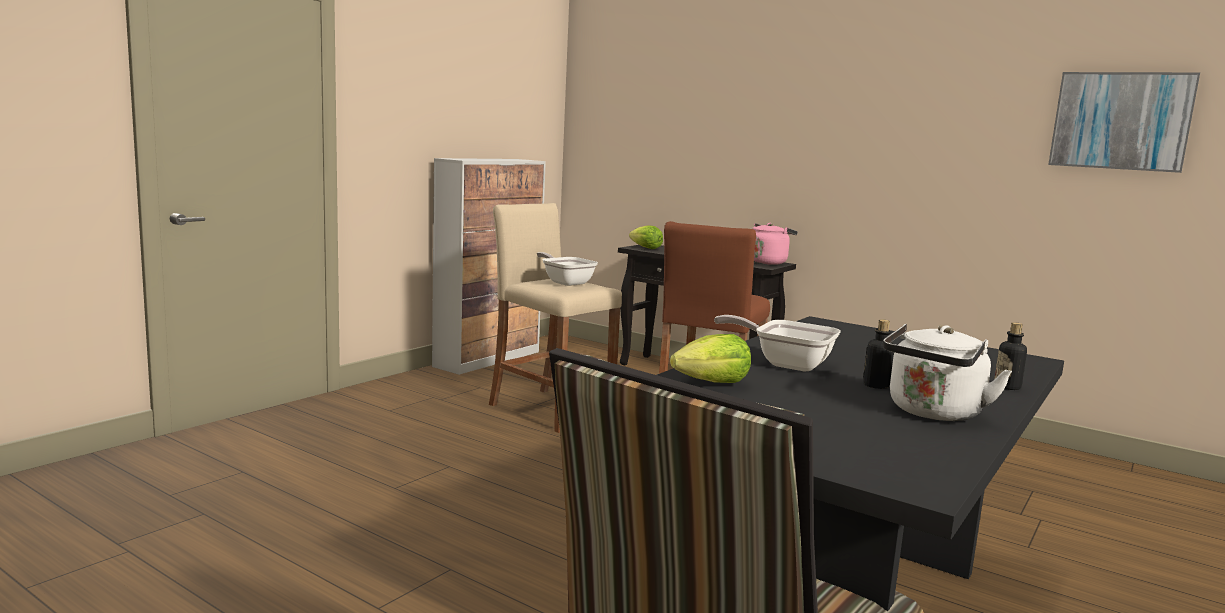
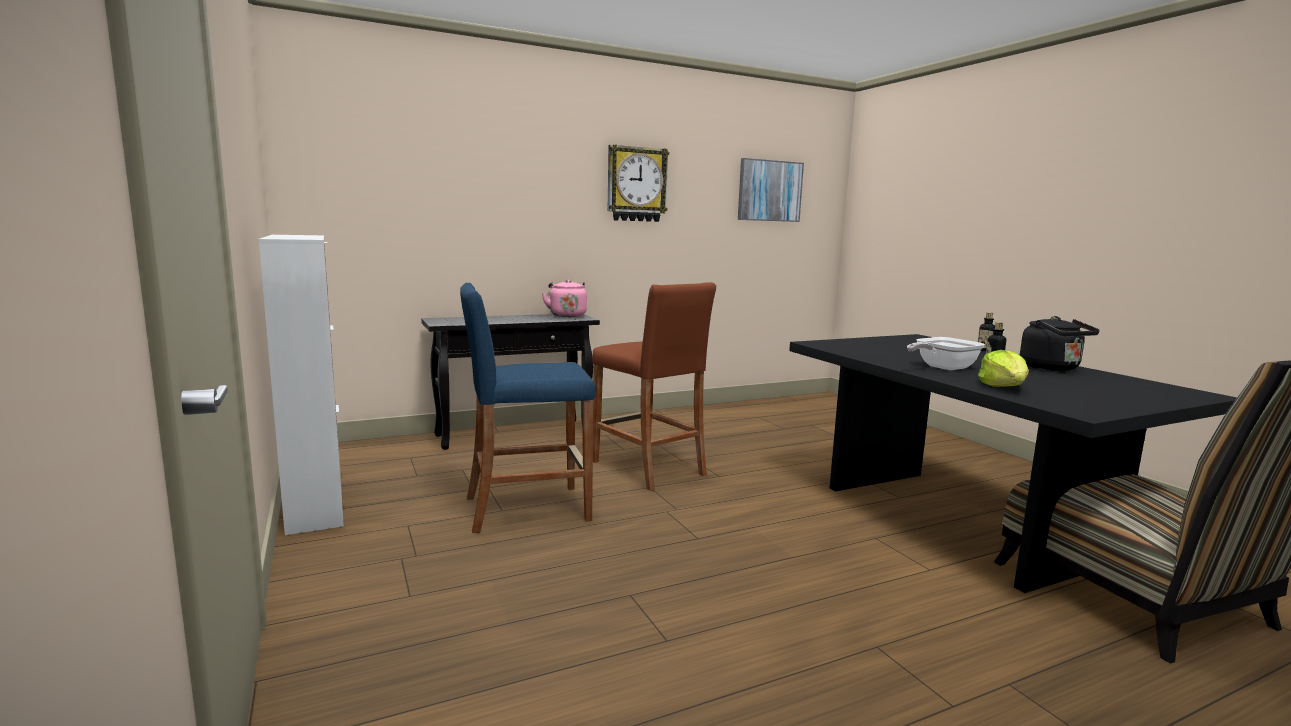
camera: 60 degrees left, 0 degrees up
(551, 410) = (527, 508): beige stool -> blue stool
(565, 282) = (542, 366): frying pan -> none
(646, 248) = (450, 322): lettuce -> none
(885, 115) = (636, 184): none -> wall clock
(933, 413) = (1052, 368): white kettle -> black kettle

